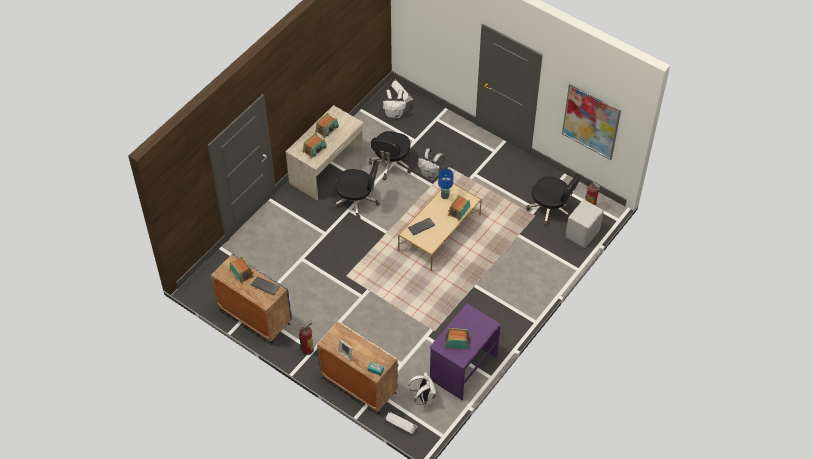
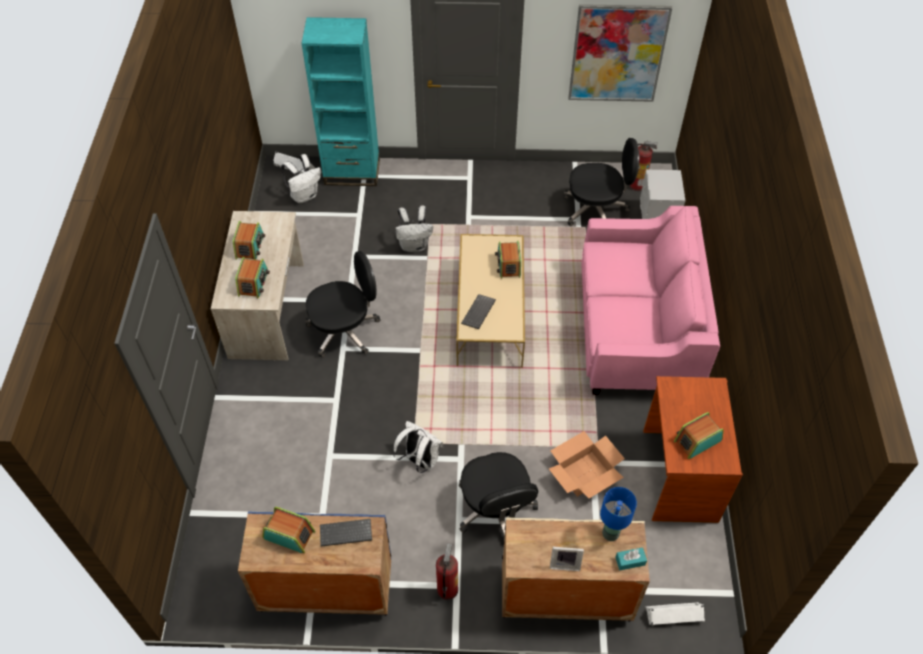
camera: 35 degrees left, 0 degrees up
(391, 164) = (351, 258): black office chair -> black office chair (495, 510)
(416, 339) = (584, 474): none -> cardboard box
(424, 398) = (669, 553): white backpack -> white backpack (419, 460)
(431, 113) = (352, 172): none -> turquoise bookcase
(445, 196) = (474, 256): blue table lamp -> blue table lamp (611, 533)
(463, 367) = (678, 475): purple desk -> brown desk
(510, 286) = (636, 330): none -> pink sofa

